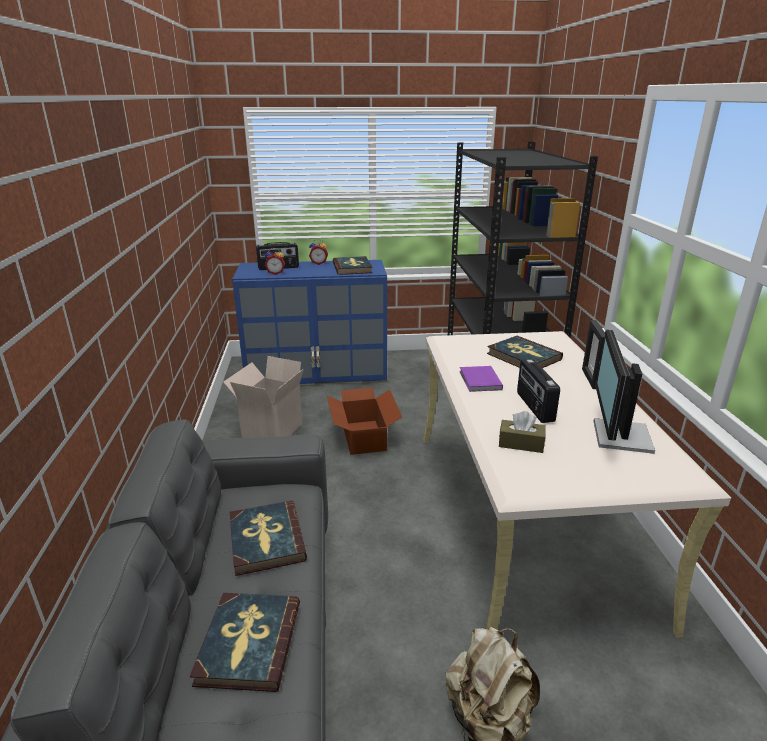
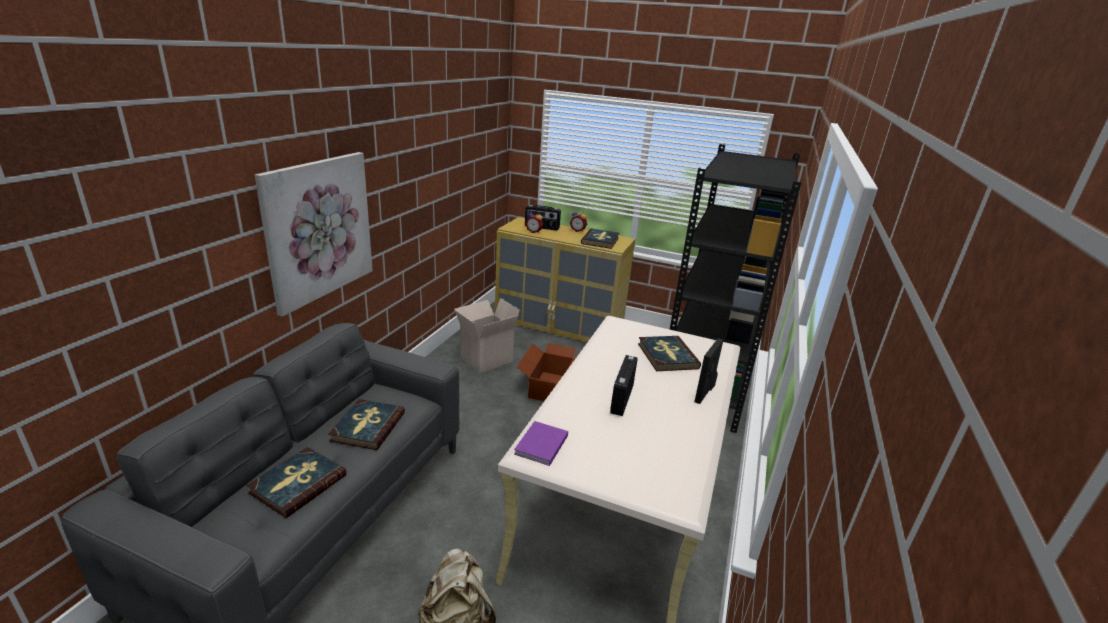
camera: 25 degrees right, 0 degrees up
(101, 303) = (319, 229): none -> picture
(317, 373) = (559, 324): blue cabinet -> yellow cabinet
(479, 381) = (602, 364): purple book -> purple book (540, 445)
(521, 444) = (572, 422): brown tissue box -> none
(619, 436) = (663, 447): monitor -> none

